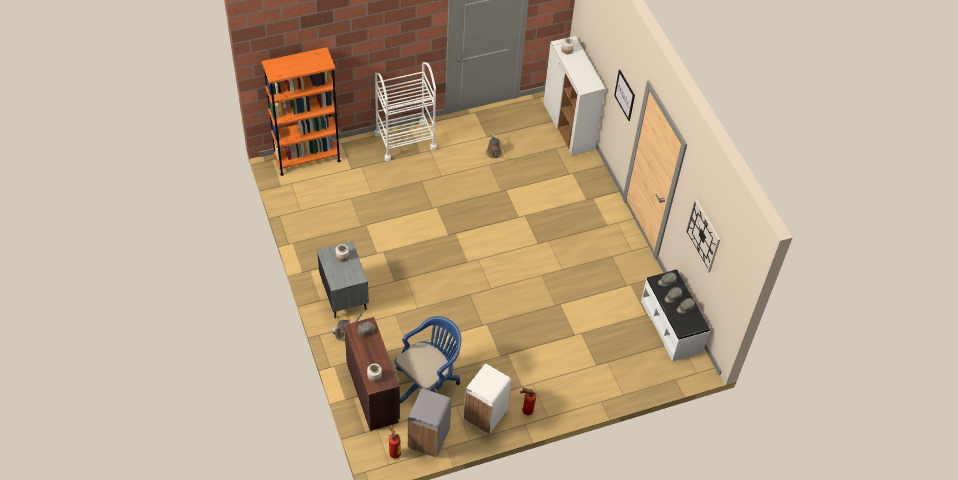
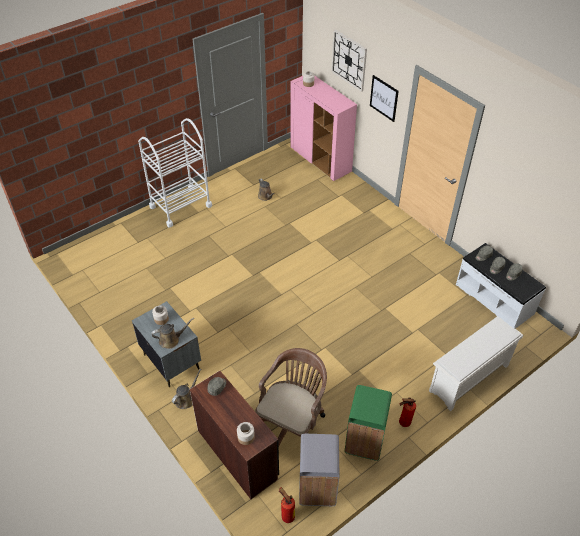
camera: 15 degrees left, 5 degrees down
(307, 159) = (92, 244): orange bookcase -> none
(344, 278) = (171, 340): none -> brown watering can
(428, 382) = (292, 424): blue office chair -> brown office chair
(485, 415) = (364, 441): white trash can -> green trash can
(569, 127) = (321, 160): white cabinet -> pink cabinet
(604, 392) = (468, 379): none -> white shoe rack
(703, 235) = (522, 193): wall clock -> wall clock (349, 60)

